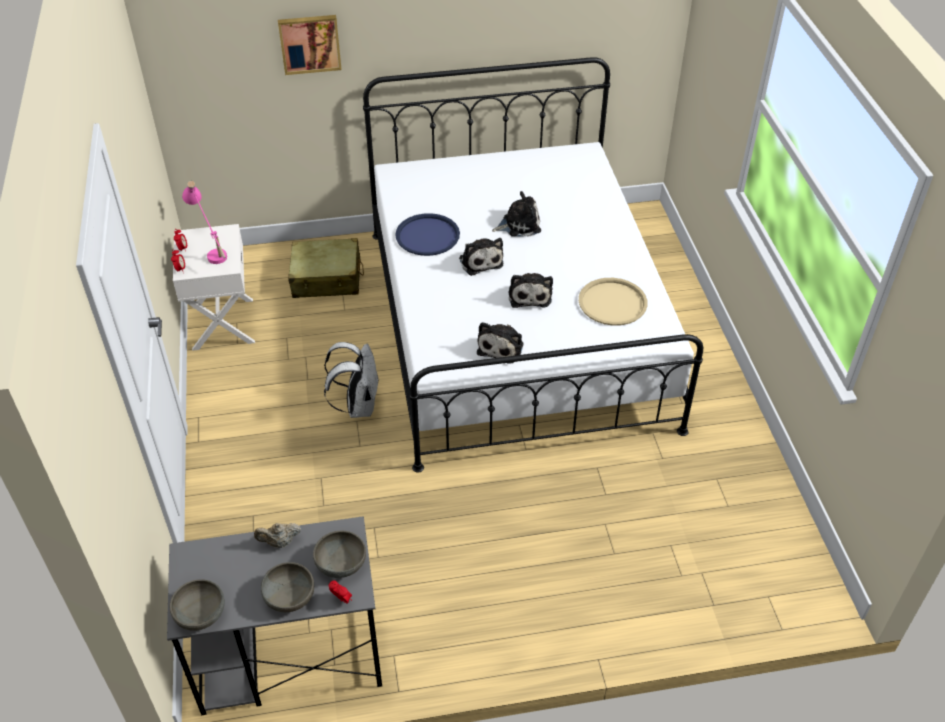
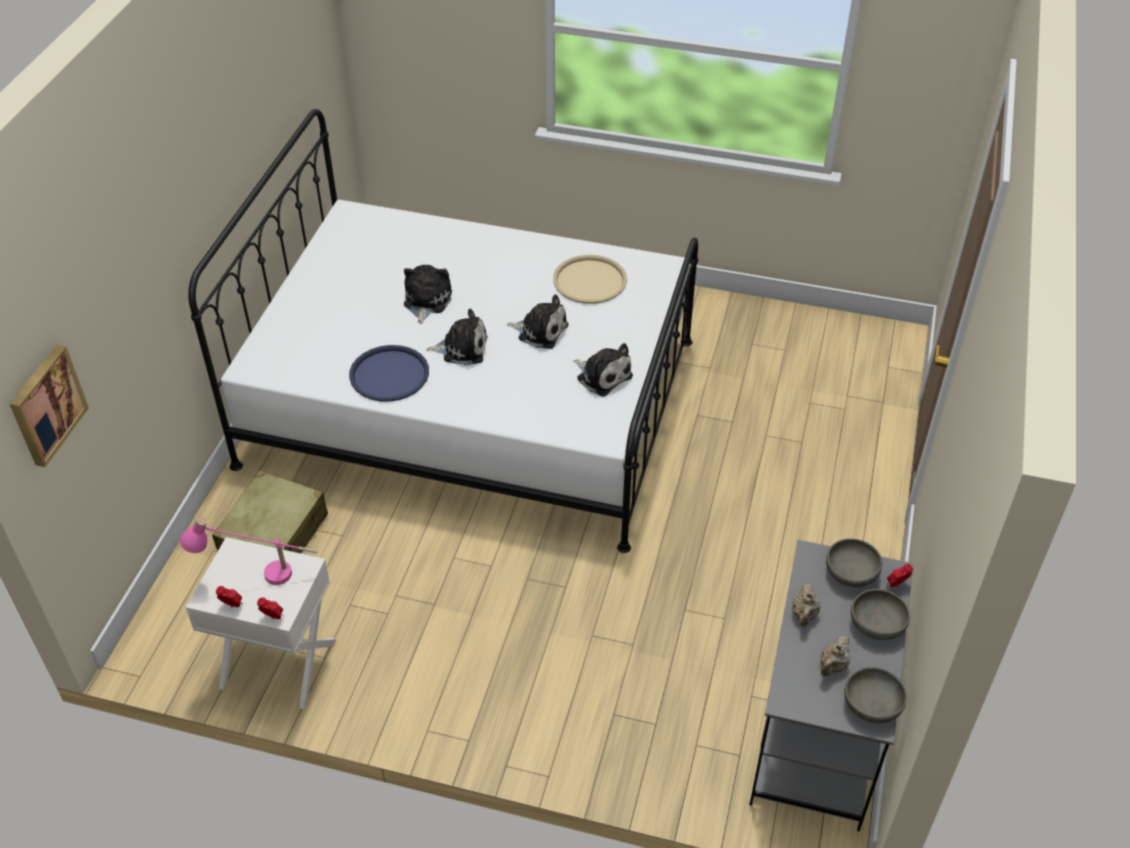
camera: 65 degrees left, 0 degrees up
(232, 576) = (832, 666): none -> beige teapot
(310, 43) = (131, 281): picture -> picture (46, 405)
(358, 405) = (505, 570): white backpack -> none

